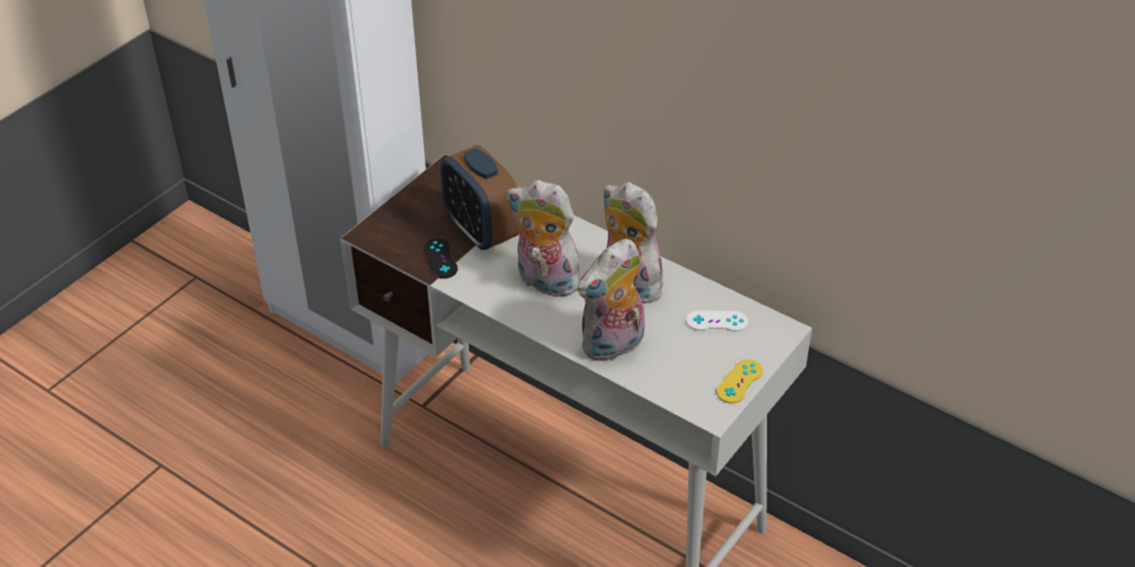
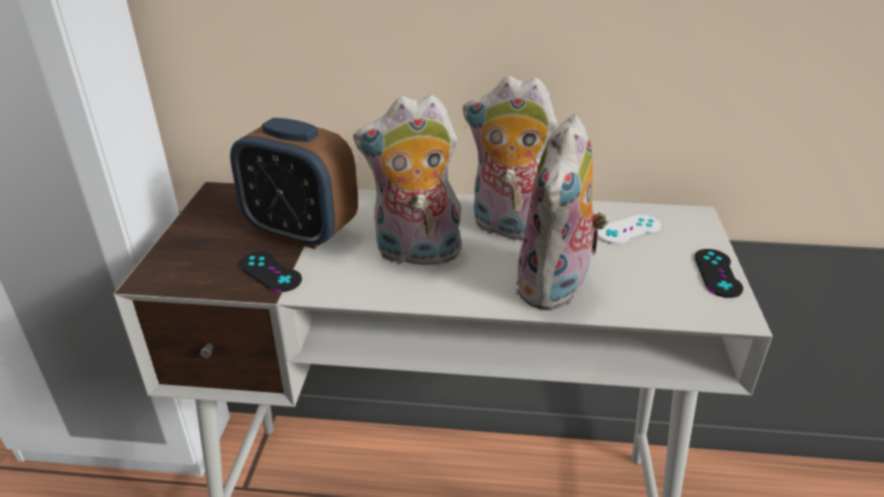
camera: 30 degrees left, 10 degrees down
(739, 381) = (717, 273): yellow game controller -> black game controller

